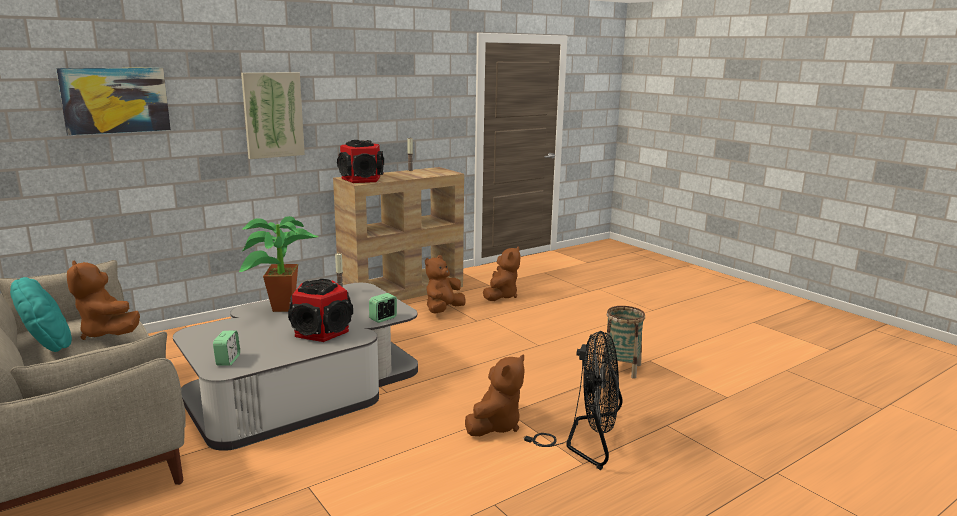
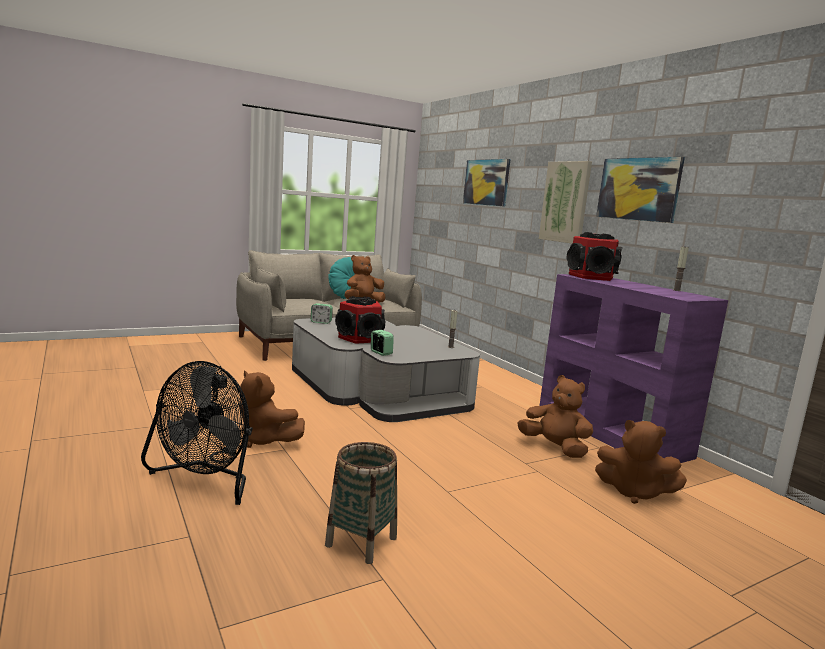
camera: 95 degrees right, 5 degrees down
(280, 310) = (408, 333): potted plant -> none
(353, 97) = (638, 189): none -> picture
(401, 291) = (611, 432): brown bookcase -> purple bookcase

